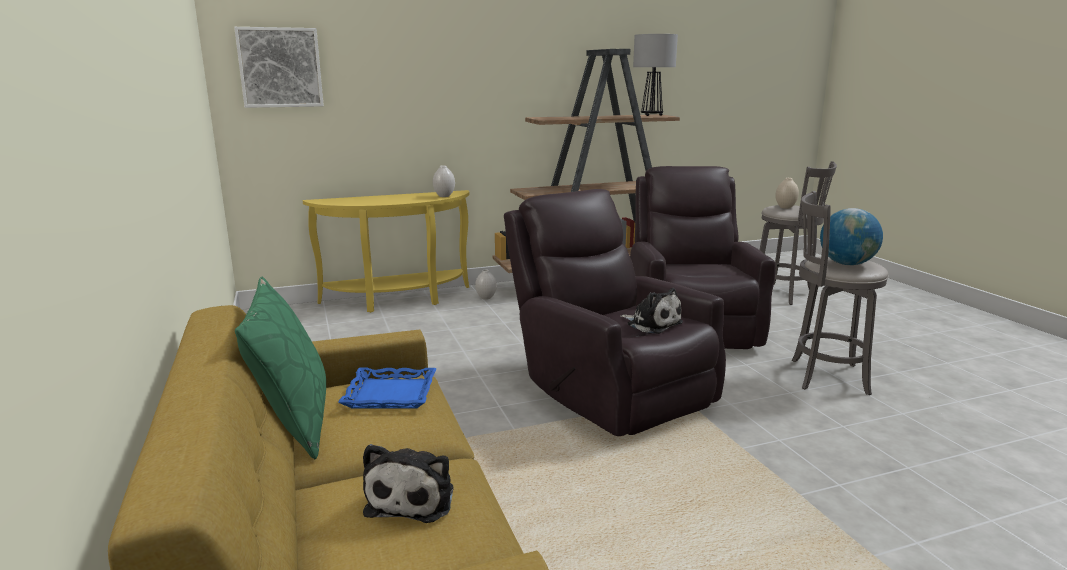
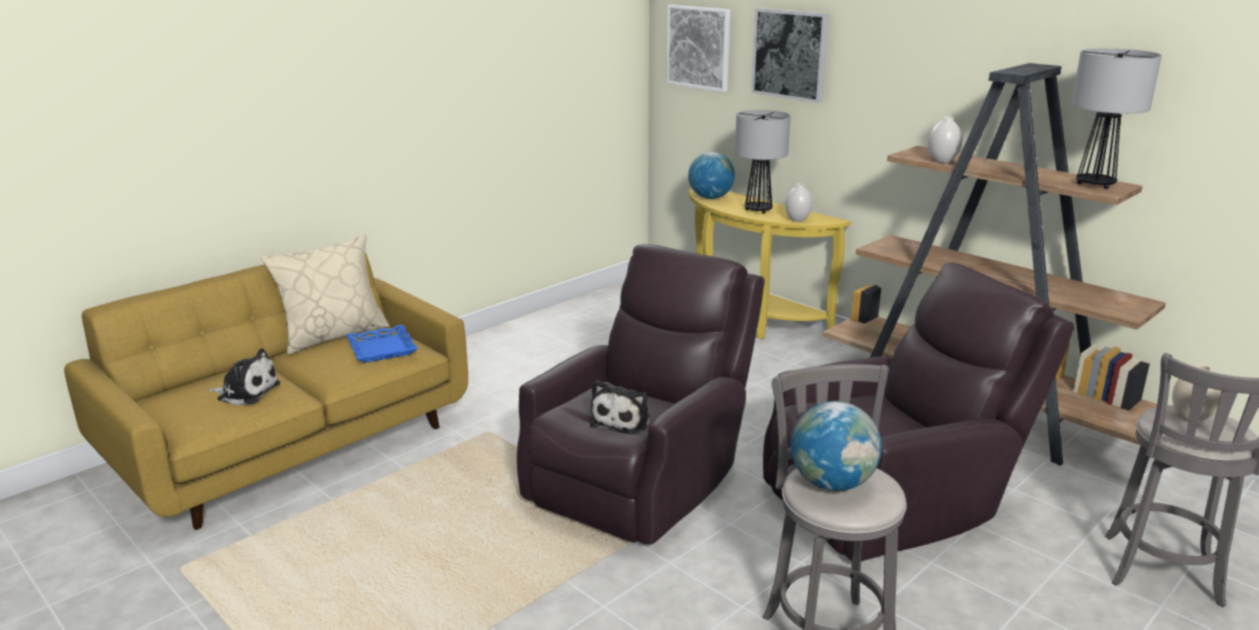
camera: 65 degrees right, 5 degrees up
(294, 422) = (333, 335): green pillow -> beige pillow
(347, 202) = (710, 198): none -> globe
(389, 64) = (790, 54): none -> picture
(404, 199) = (757, 210): none -> table lamp
(413, 498) = (246, 392): plush toy -> plush toy turned 150 degrees counterclockwise
(486, 298) = (814, 356): white vase -> white vase (942, 161)

